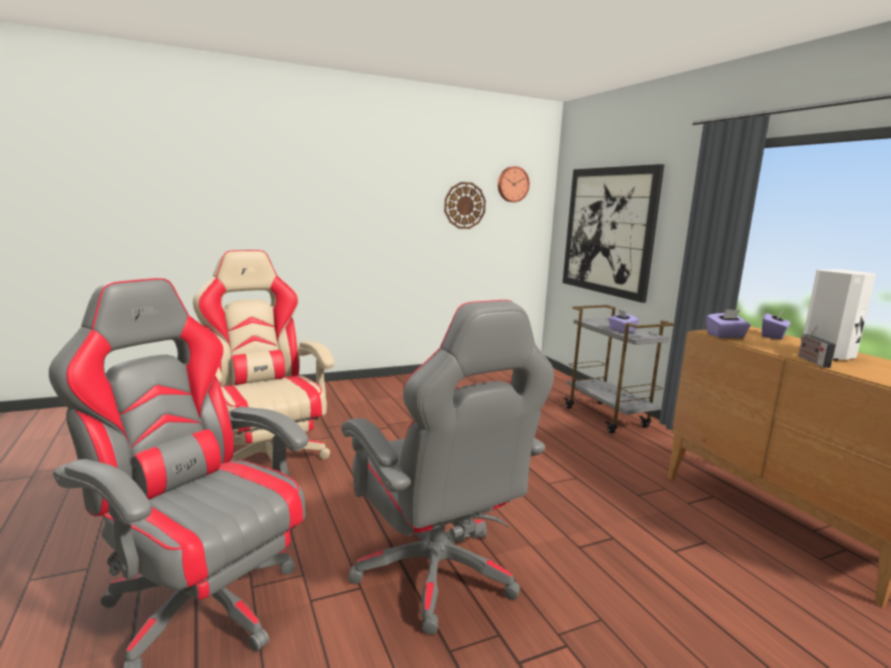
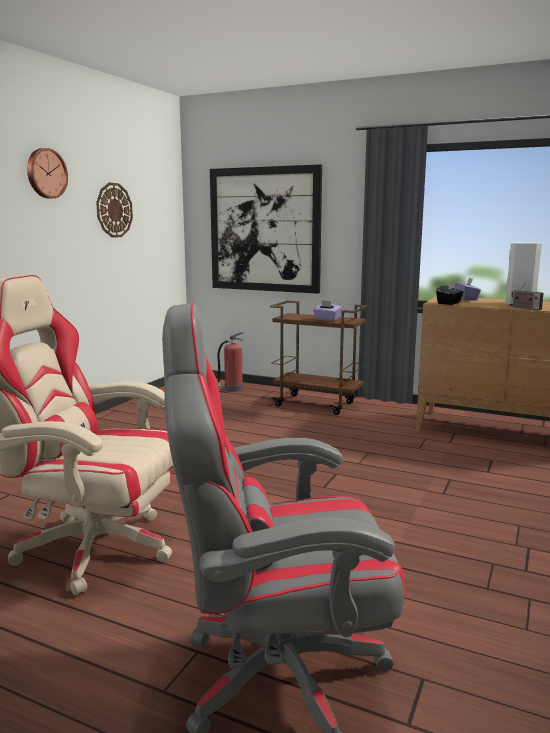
camera: 40 degrees left, 0 degrees up
(435, 571) = (396, 551): grey office chair -> none
(512, 184) = (151, 185): wall clock -> wall clock (45, 173)
(554, 382) = (232, 389): none -> fire extinguisher
(607, 419) = (317, 405): grey cart -> brown cart
(725, 336) = (449, 303): purple tissue box -> black tissue box

